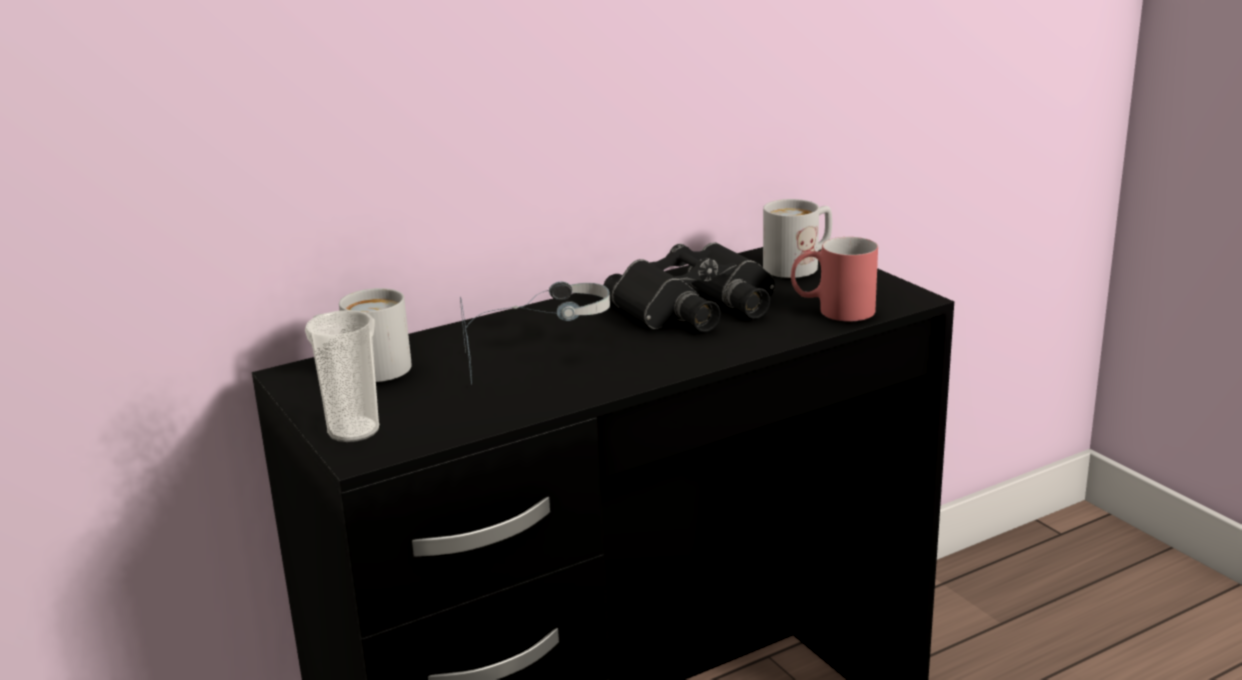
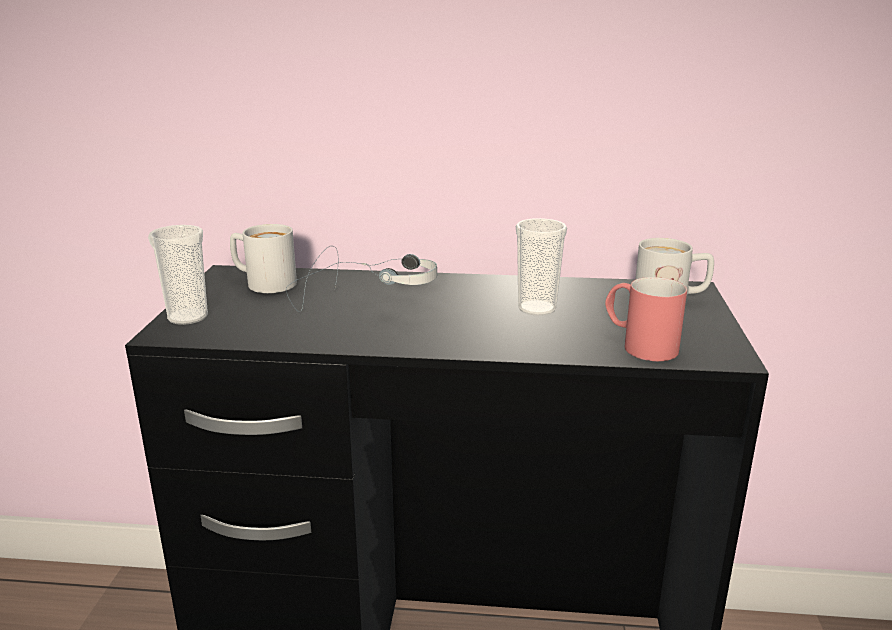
camera: 35 degrees right, 0 degrees up
(697, 307) = (537, 308): black binoculars -> cup

